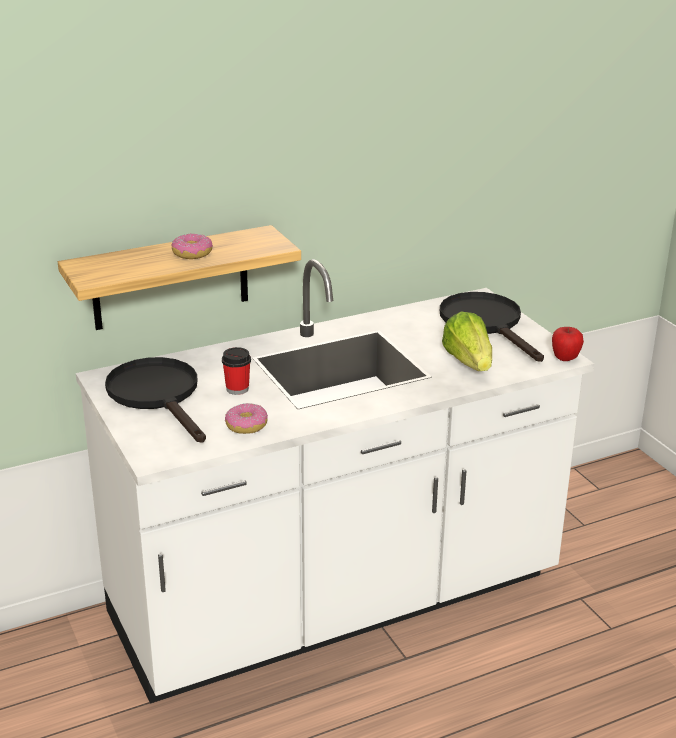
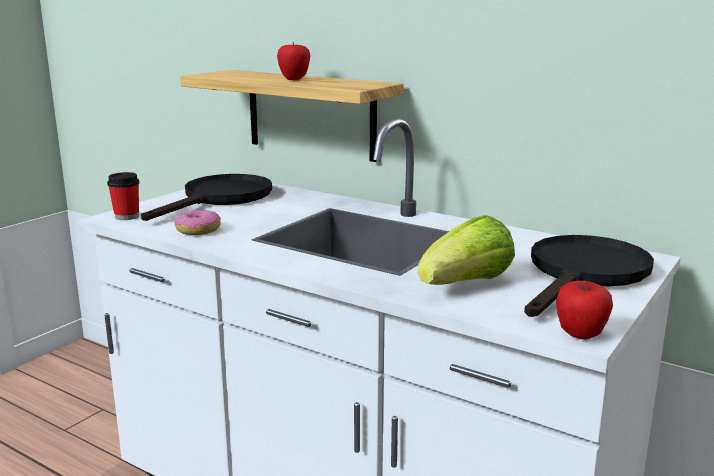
camera: 60 degrees right, 10 degrees down
(192, 253) = (294, 79): donut -> apple
(237, 389) = (263, 215): cup -> cup (127, 216)

